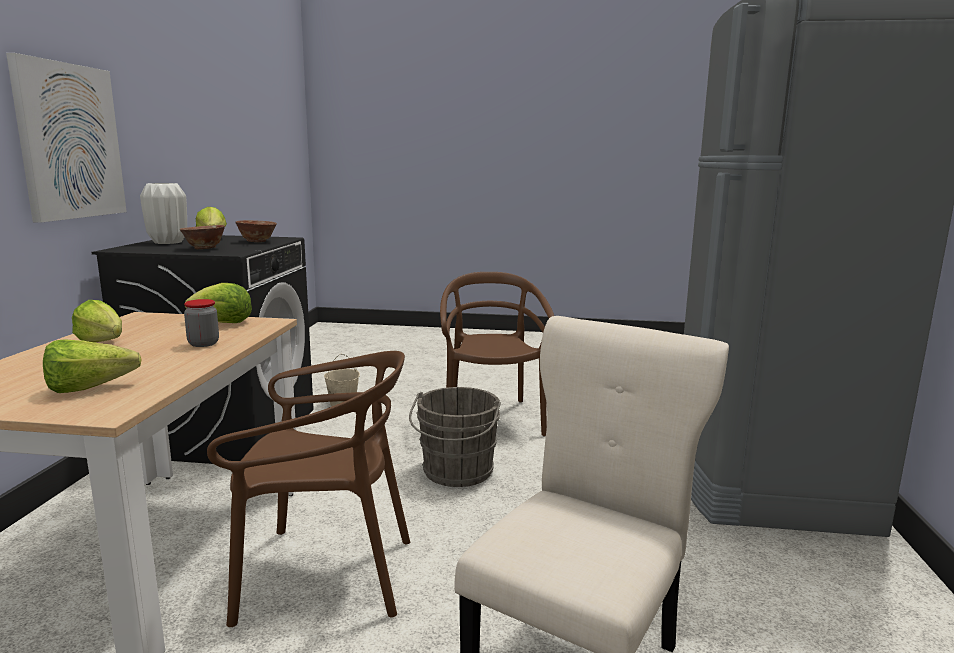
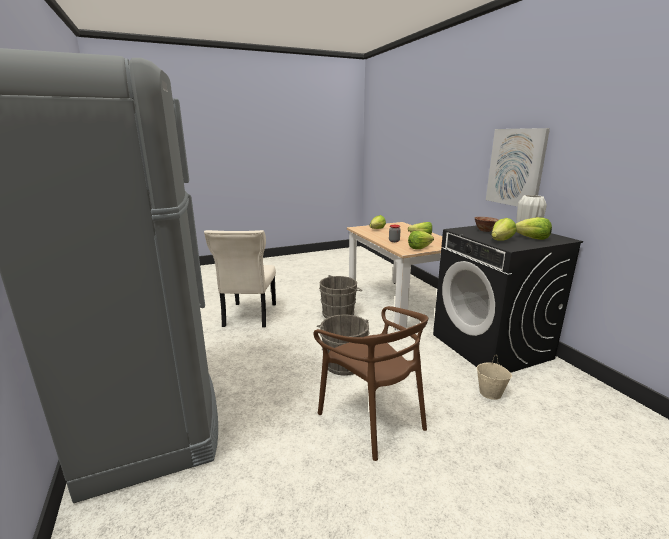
camera: 150 degrees right, 5 degrees up
(257, 241) = (501, 240): bowl -> lettuce
(325, 575) = (340, 313): brown chair -> grey bucket

